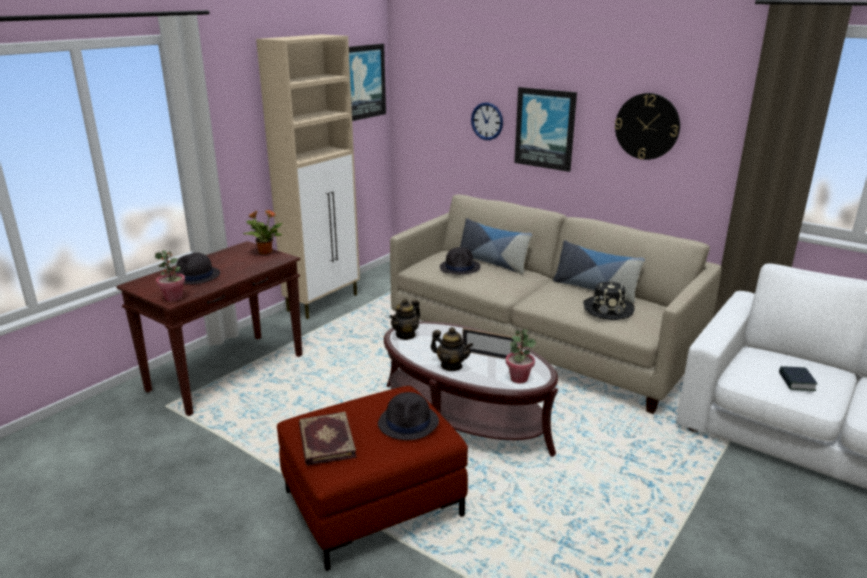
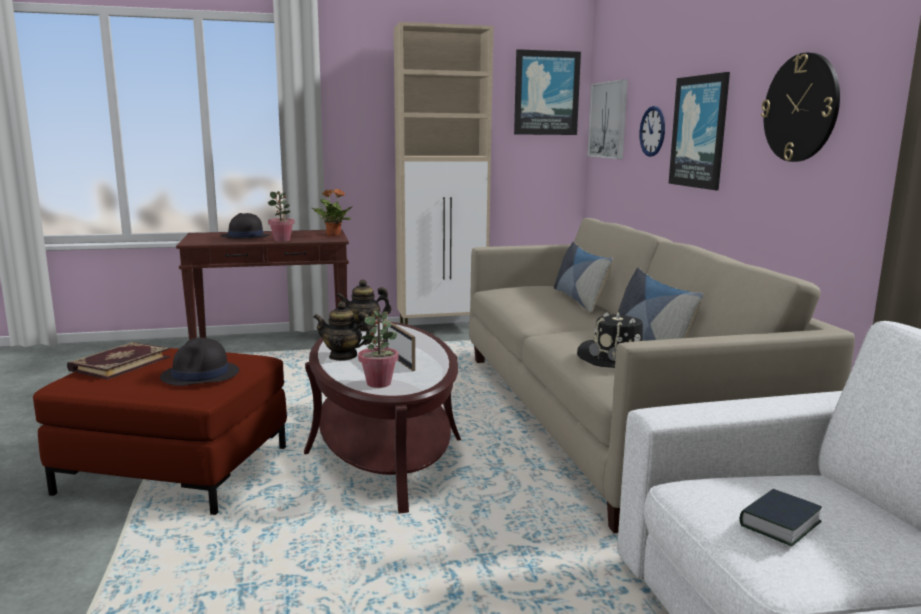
camera: 40 degrees right, 10 degrees down
(174, 298) = (196, 242): potted plant -> potted plant (282, 240)
(424, 104) = (608, 120): none -> picture
(451, 366) = (343, 356): teapot -> teapot turned 120 degrees clockwise
(460, 267) = (530, 294): black hat -> none

